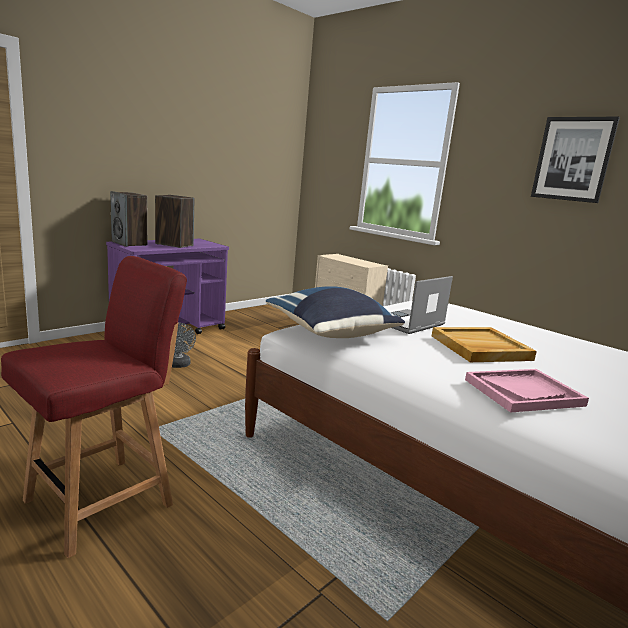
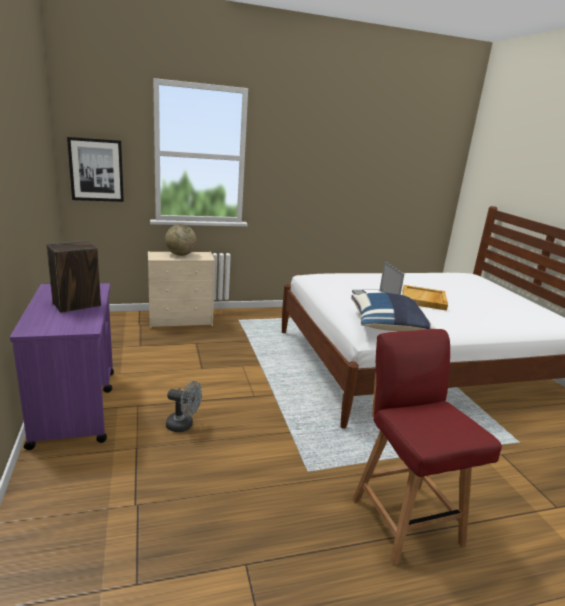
camera: 60 degrees left, 5 degrees up
(129, 243) = (44, 326): speaker -> none
(354, 260) = (180, 254): none -> globe
(523, 392) = (486, 315): pink tray -> none
(573, 159) = (338, 155): picture -> picture (96, 170)

